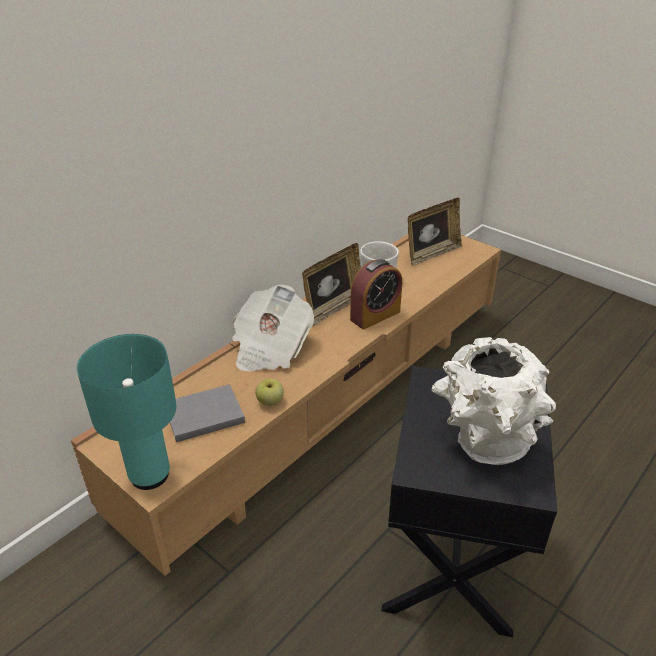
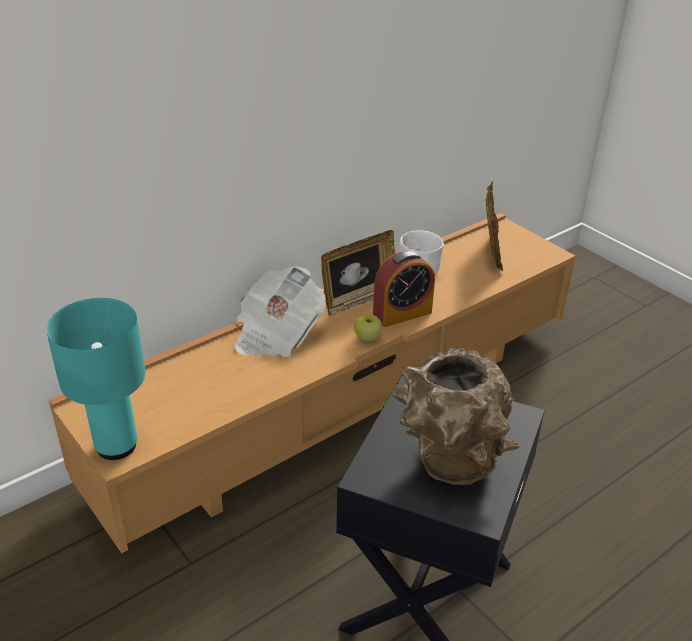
camera: 10 degrees right, 0 degrees up
(202, 415) = (185, 394): grey book -> none
(270, 402) = (259, 390): apple -> apple (367, 337)
(431, 254) = (491, 252): picture frame -> picture frame turned 60 degrees counterclockwise
(484, 447) = (447, 464): white vase -> brown vase

